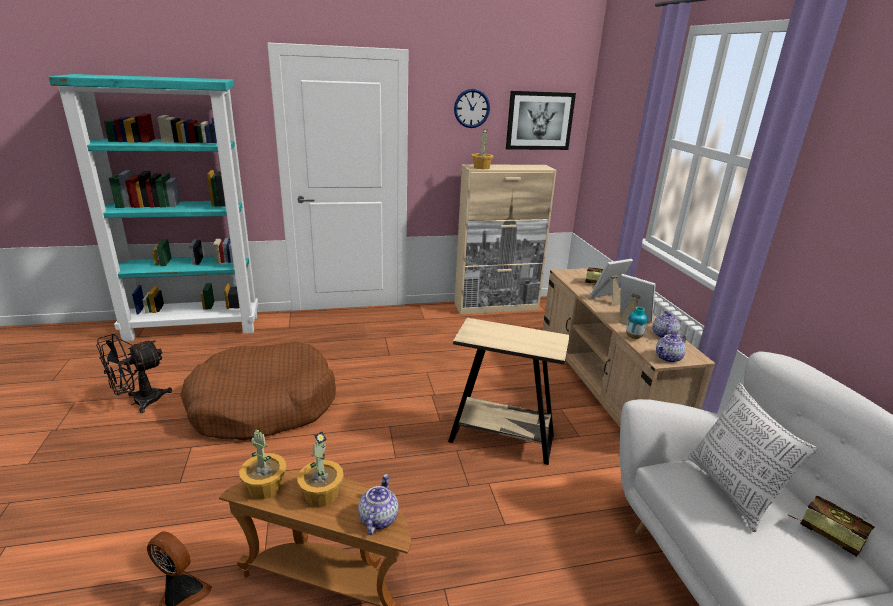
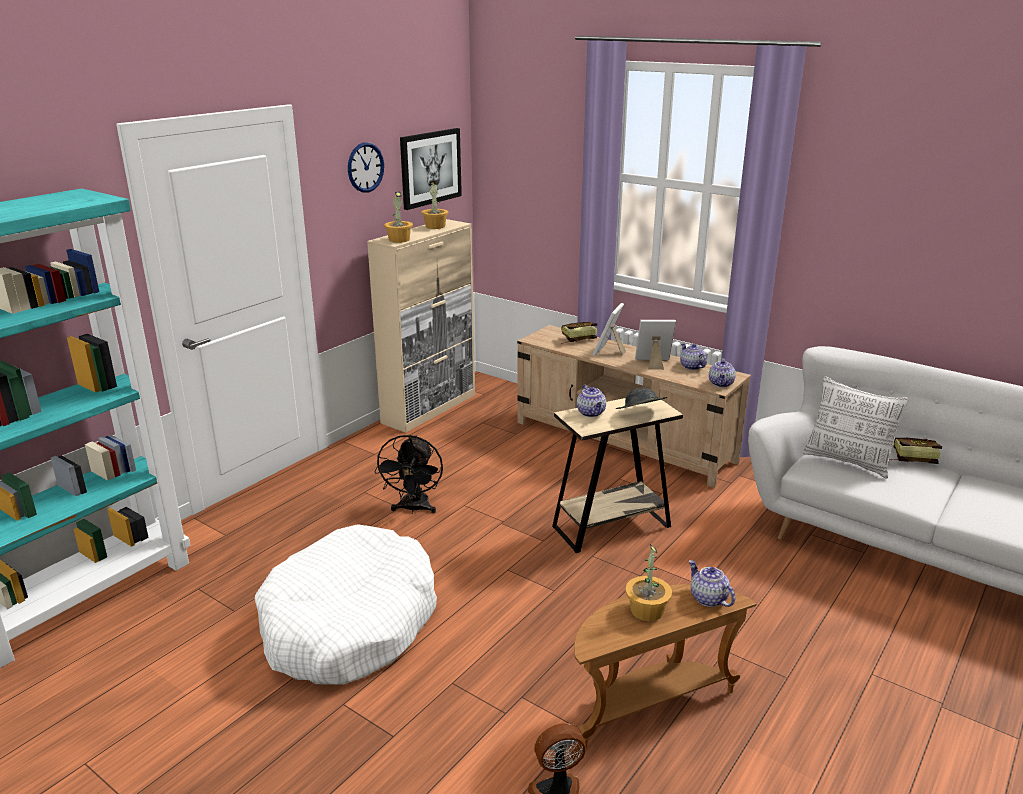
camera: 40 degrees left, 0 degrees up
(139, 402) = (186, 709): black fan -> black fan (414, 509)
(263, 405) = (349, 624): brown dog bed -> white dog bed
(265, 487) = (600, 633): potted plant -> potted plant (435, 226)
(491, 329) = (591, 413): none -> teapot
(527, 345) = (640, 415): none -> grey hat
(633, 337) = (676, 377): vase -> none

